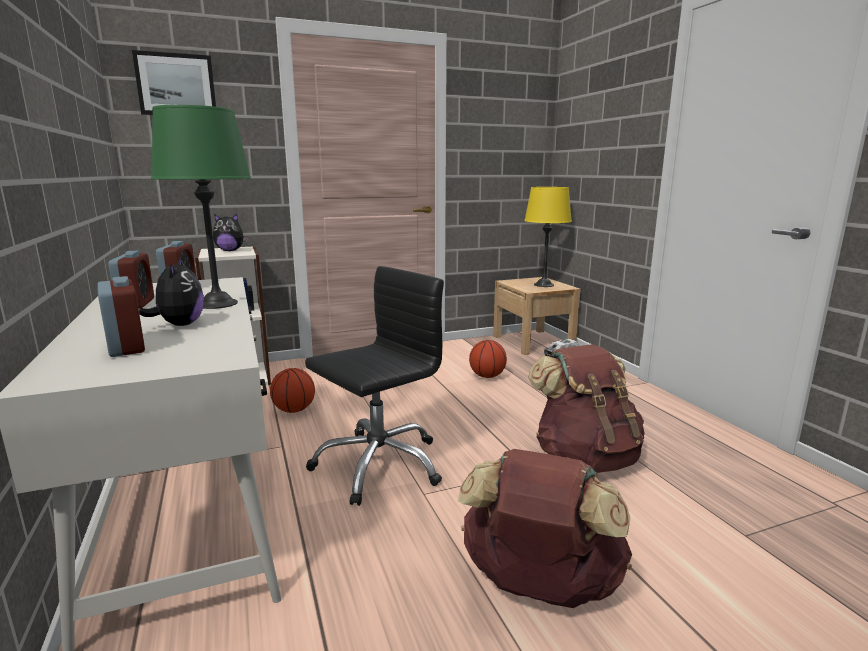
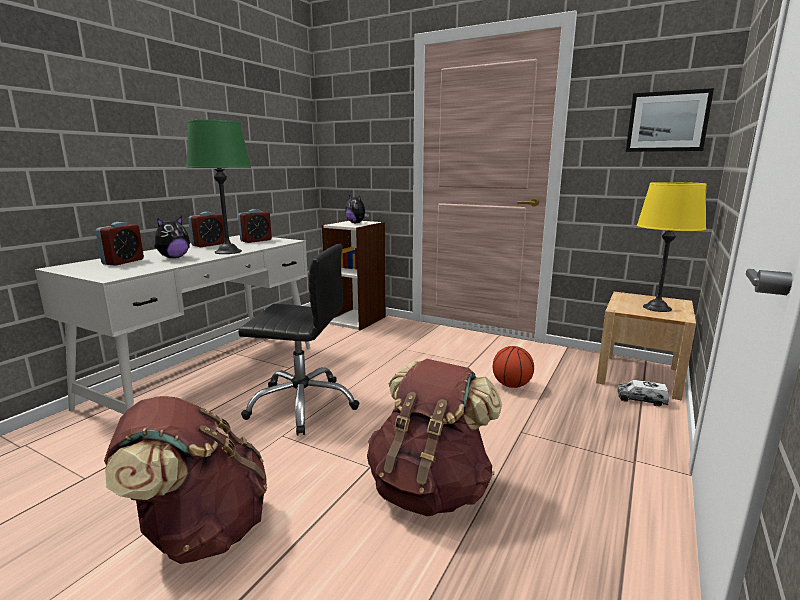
camera: 50 degrees right, 0 degrees up
(176, 85) = (349, 100): picture -> picture (667, 121)
(294, 410) = (337, 350): basketball -> none

